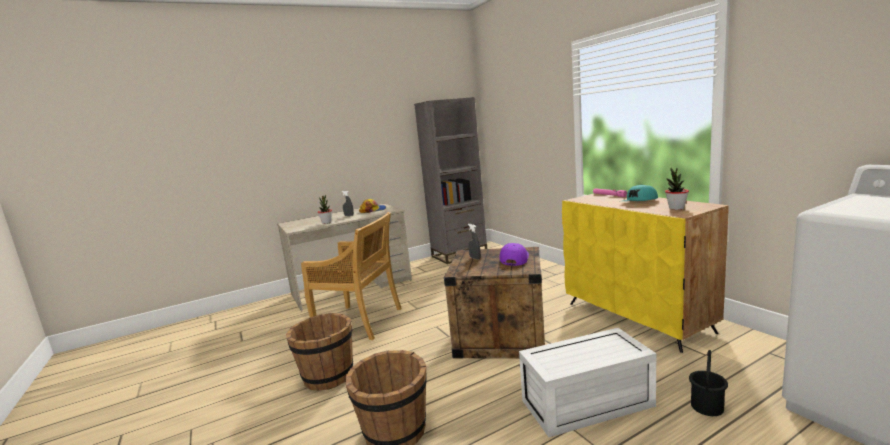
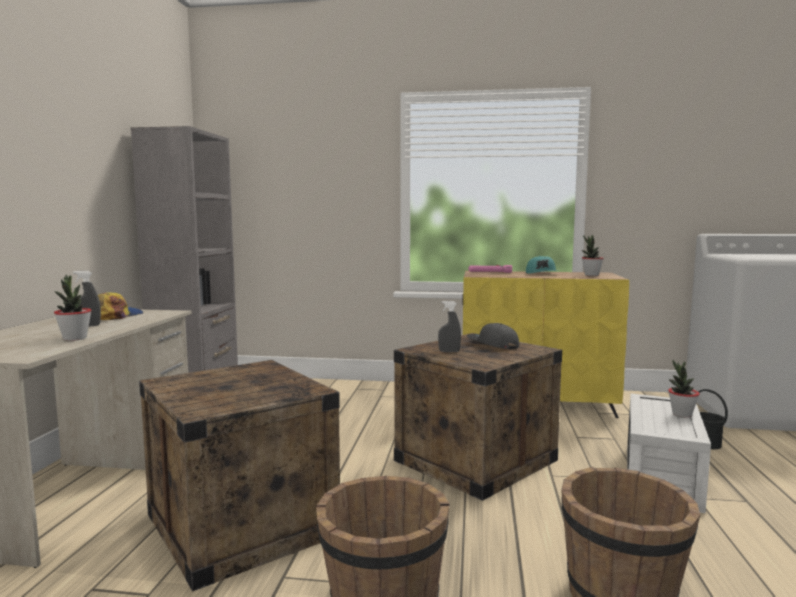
camera: 55 degrees left, 5 degrees down
(360, 322) = (241, 524): beige chair -> crate
(513, 259) = (492, 345): purple cap -> grey cap
(598, 357) = (681, 414): none -> potted plant

